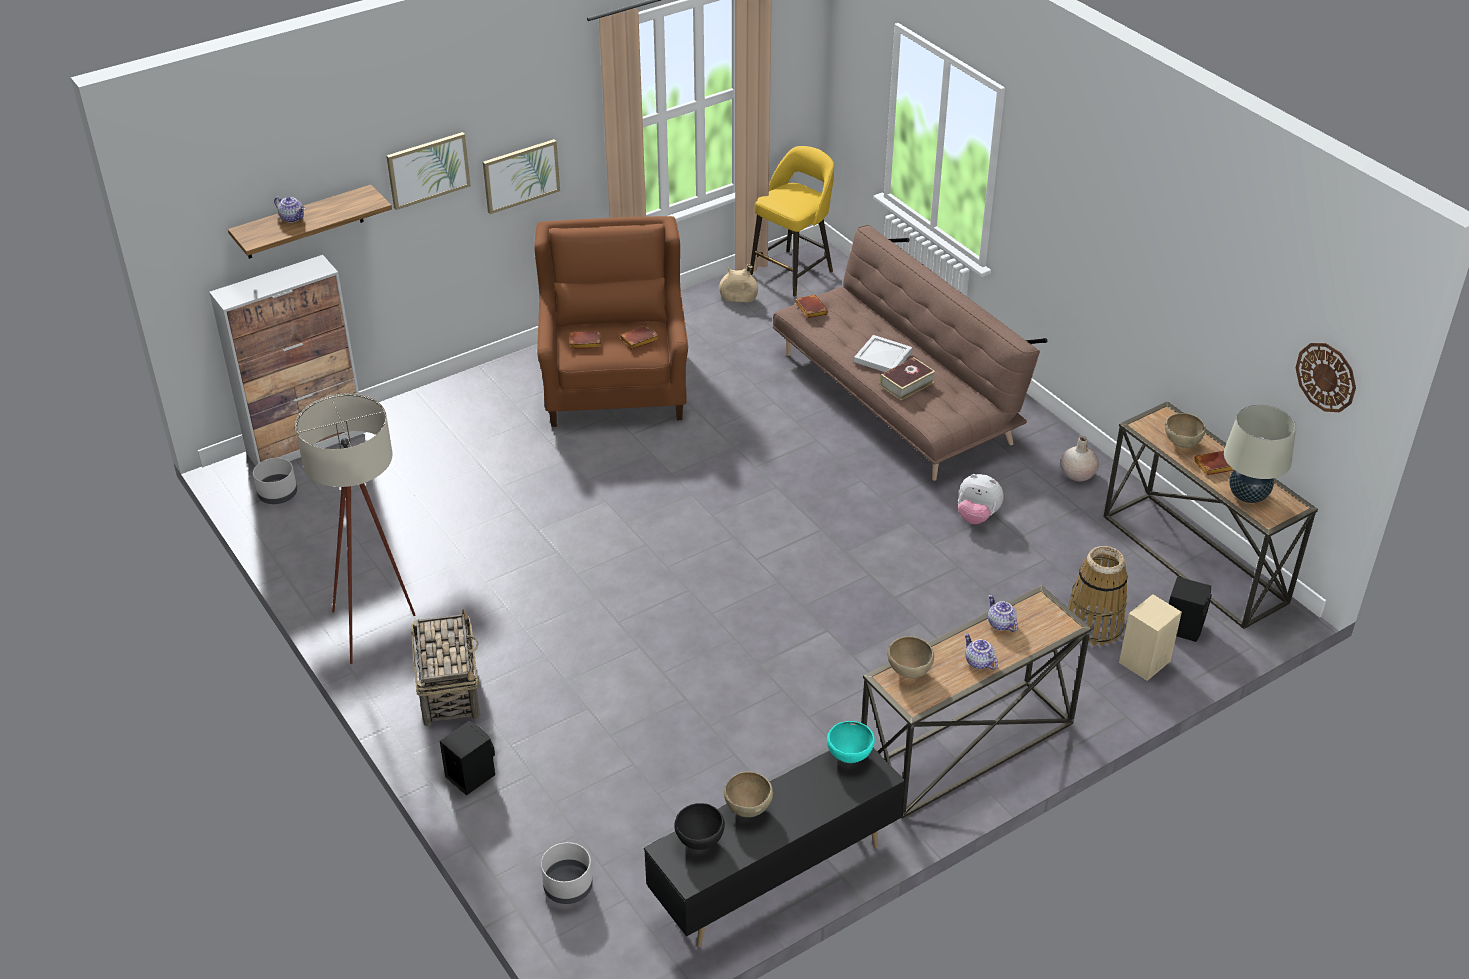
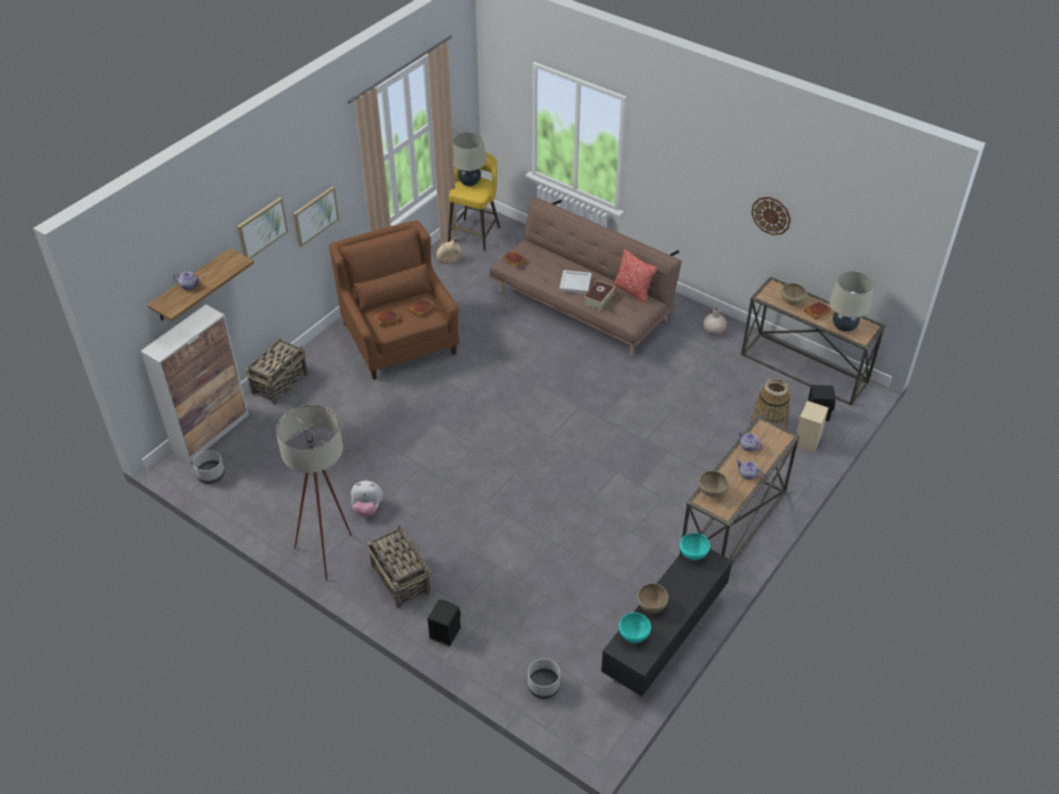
camera: 20 degrees left, 5 degrees up
(428, 402) = (280, 383): none -> basket
(700, 840) = (633, 636): black bowl -> turquoise bowl
(791, 192) = (469, 182): none -> beige table lamp
(962, 386) = (633, 292): none -> pillow
(977, 516) = (668, 373): plush toy -> plush toy (367, 508)
(1326, 377) = (885, 248): wall clock -> wall clock (771, 215)

